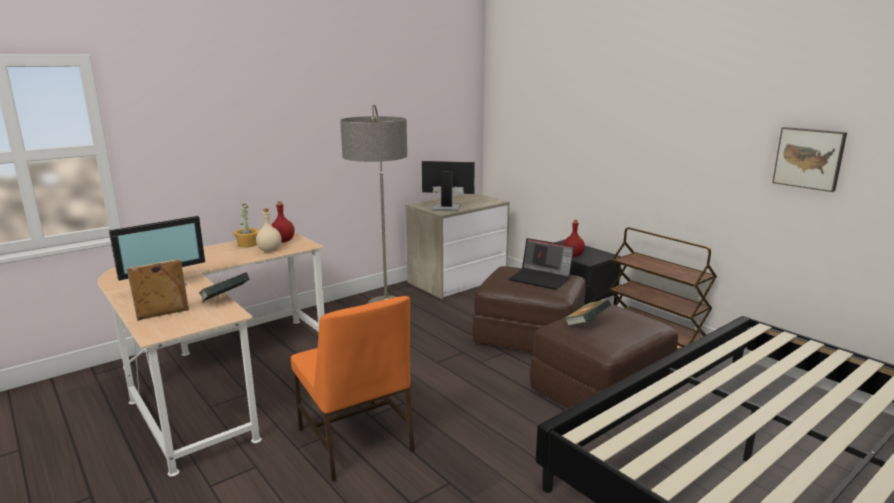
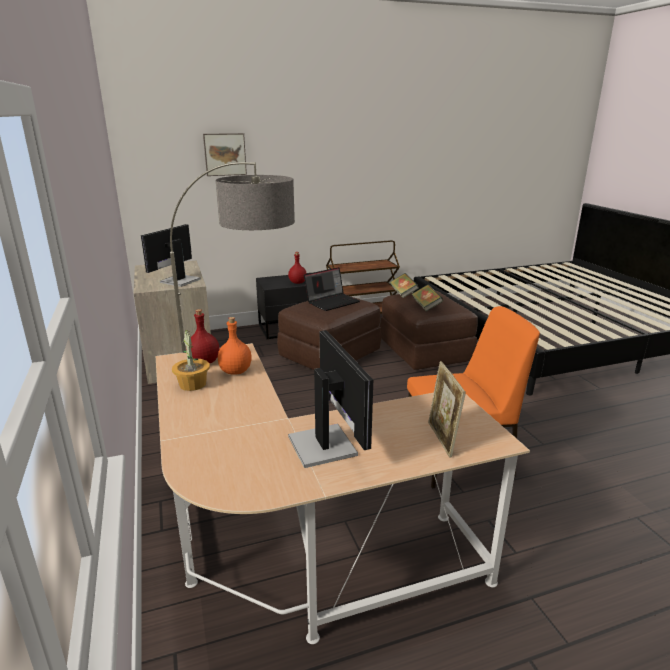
camera: 70 degrees left, 5 degrees up
(225, 300) = (405, 401): book -> book (403, 293)
(269, 250) = (236, 371): beige bottle -> orange bottle
(809, 158) = (429, 170): picture -> picture (225, 154)

